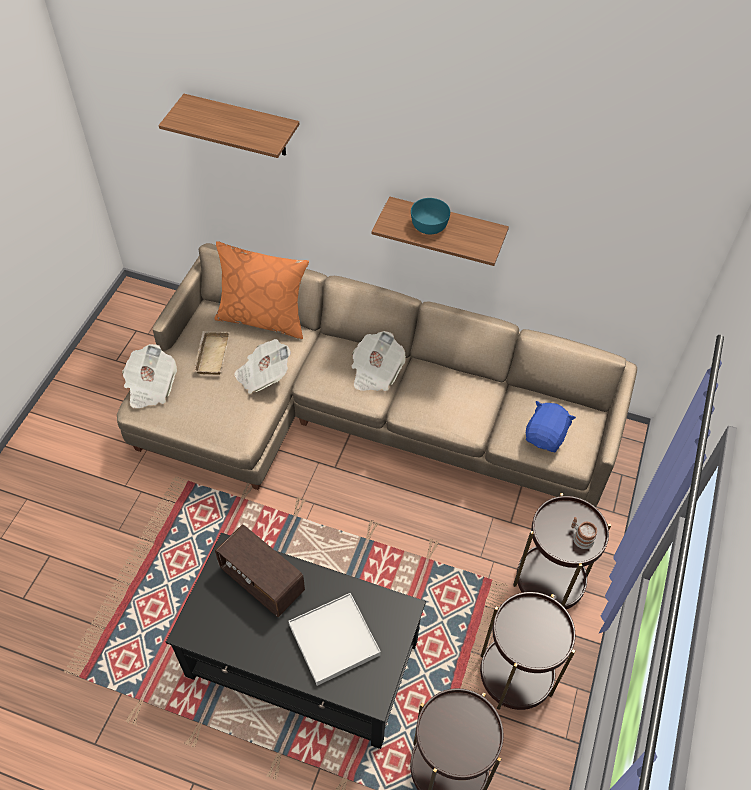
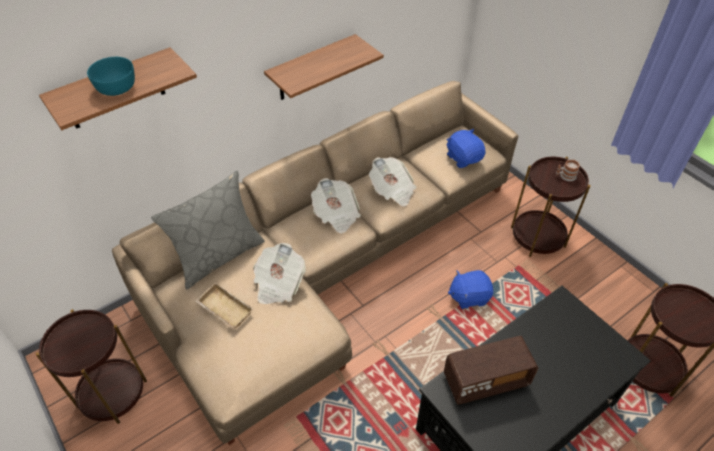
camera: 55 degrees left, 5 degrees down
(150, 387) = (216, 373): newspaper -> newspaper (392, 190)
(263, 318) = (218, 255): orange pillow -> grey pillow
(334, 639) = (566, 357): white tray -> none
(413, 551) = (469, 296): none -> blue plush toy
(429, 226) = (316, 66): turquoise bowl -> turquoise bowl (117, 87)
(516, 675) = (597, 292): brown side table -> brown side table (112, 393)

